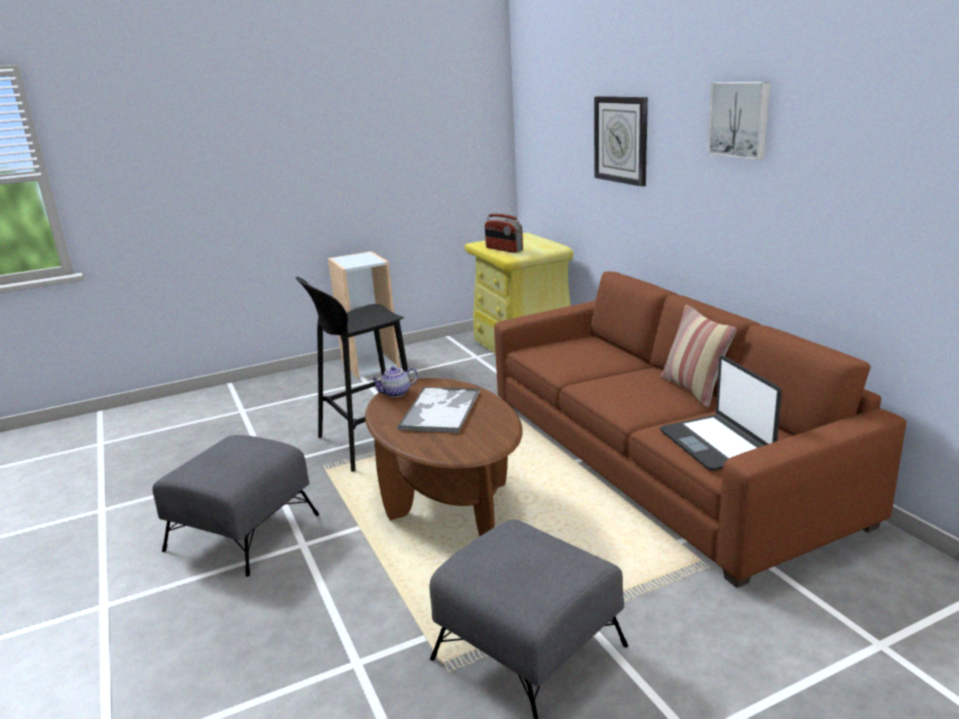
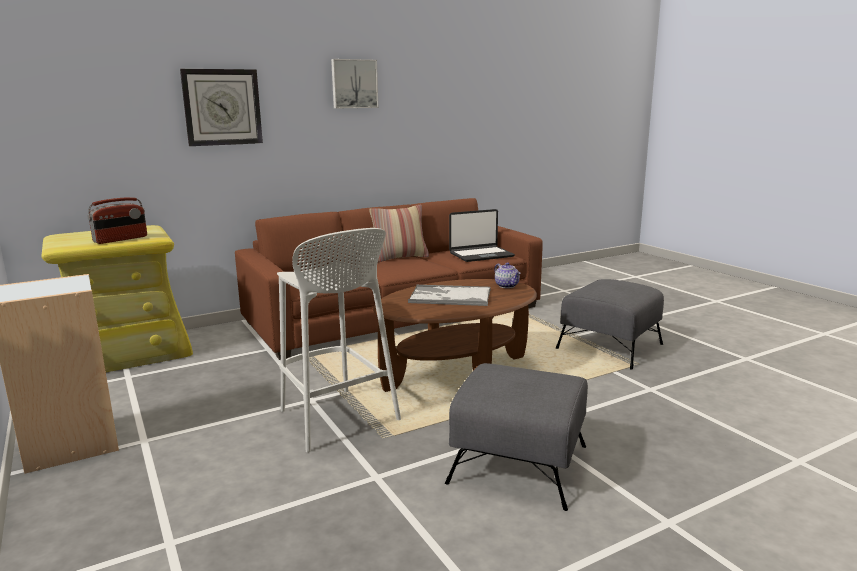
camera: 95 degrees left, 5 degrees down
(368, 443) = (336, 418): black stool -> white stool
(396, 393) = (411, 311): teapot -> teapot (507, 286)

